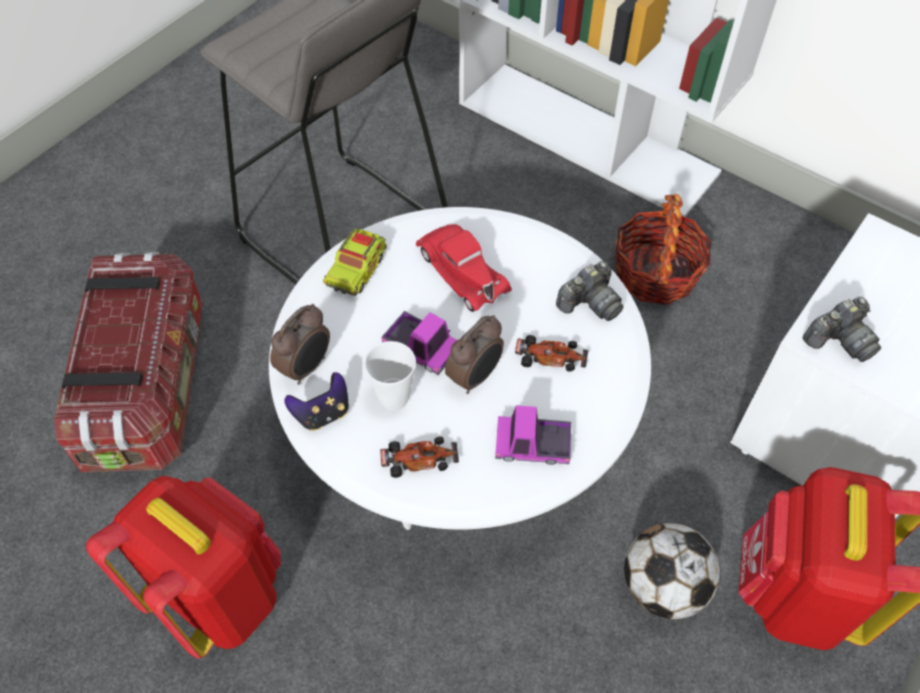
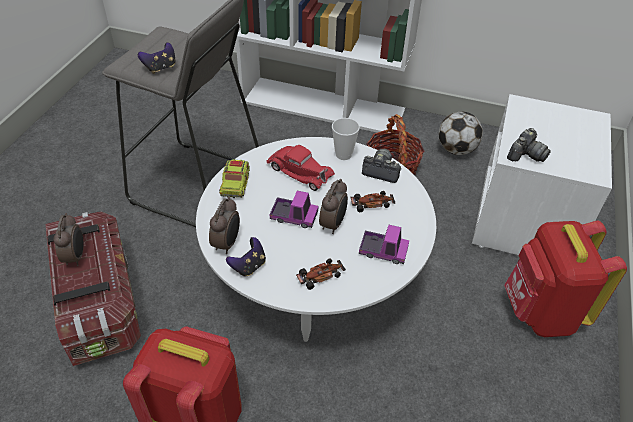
camera: 20 degrees left, 10 degrees down
(116, 320) = (76, 256): none -> alarm clock
(282, 62) = (160, 68): none -> game controller
(394, 398) = (289, 247): cup -> cup (343, 155)
(532, 445) = (383, 251): toy truck -> toy truck turned 150 degrees counterclockwise
(590, 303) = (381, 171): camera -> camera turned 105 degrees counterclockwise
(663, 586) = (469, 329): football -> football (456, 149)

